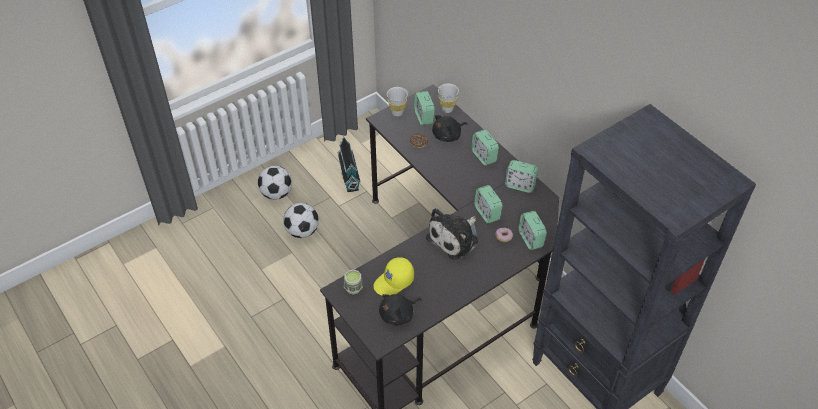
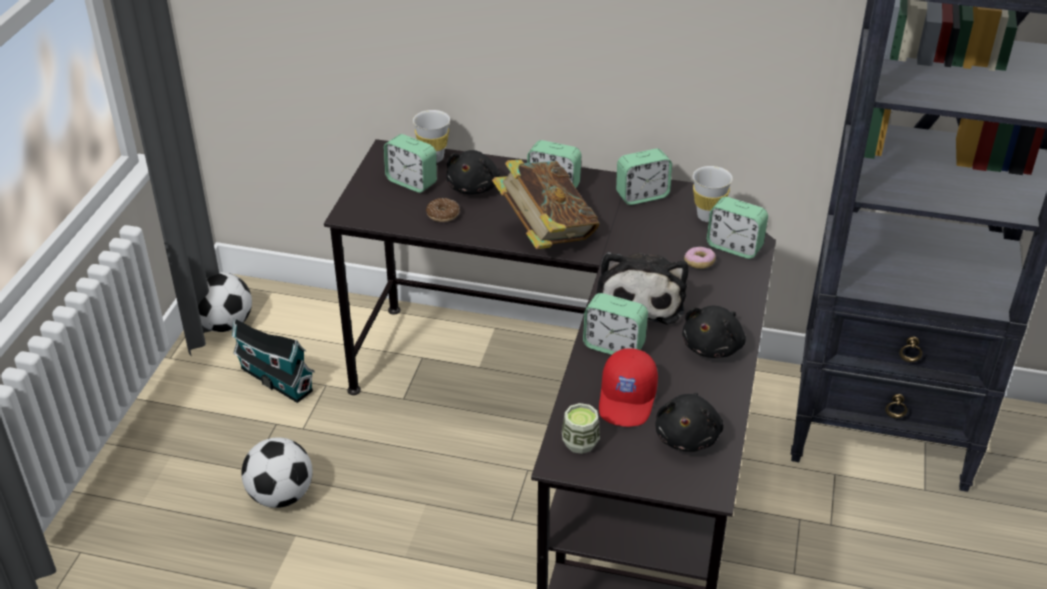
camera: 40 degrees left, 10 degrees down
(276, 193) = (179, 468): football -> football (225, 324)
(394, 282) = (628, 399): yellow cap -> red cap
(397, 112) = (365, 194): white cup -> white cup (708, 216)
(452, 179) = (545, 233): none -> book
(459, 282) = (713, 346): none -> black plush toy
(487, 213) = (642, 247): alarm clock -> alarm clock (614, 346)

